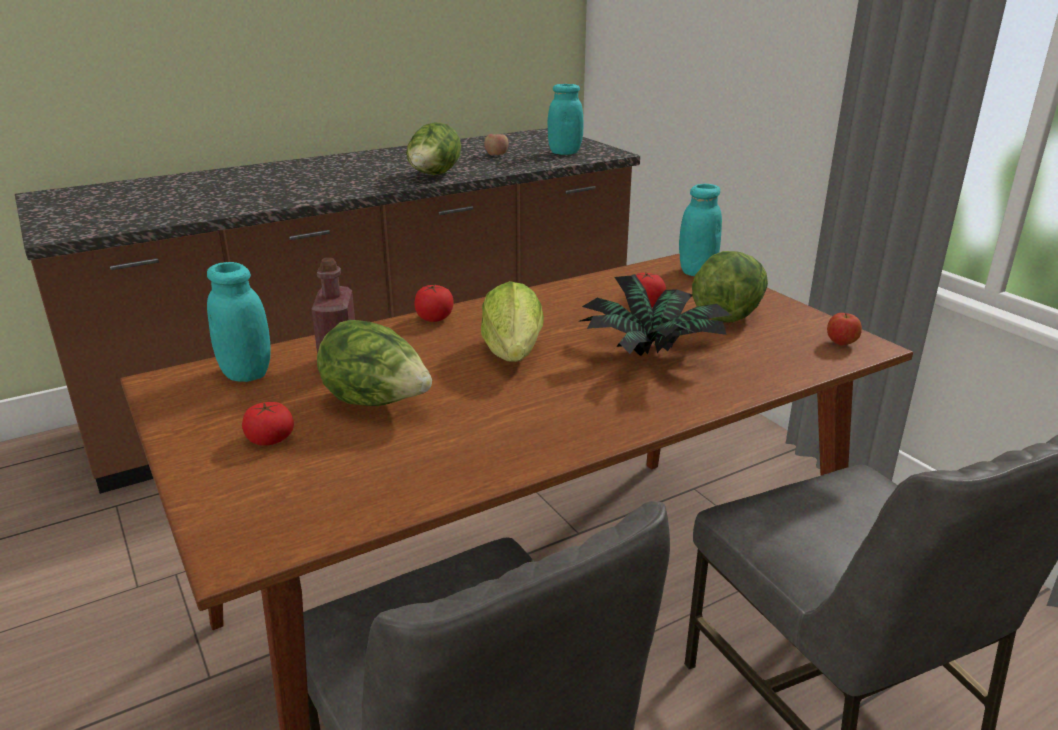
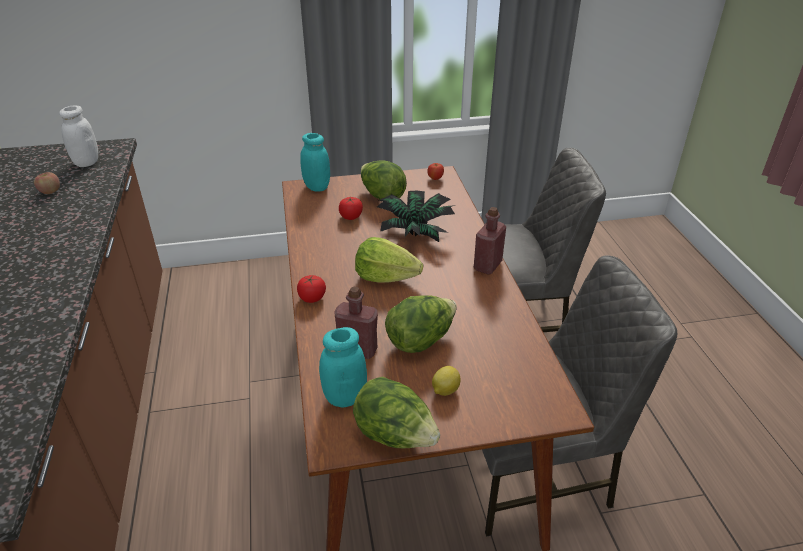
camera: 70 degrees left, 10 degrees up
(270, 439) = (445, 390): tomato -> lemon
(433, 176) = (75, 232): lettuce -> lettuce (395, 435)
(564, 152) = (86, 162): turquoise jar -> white jar
(612, 430) = (487, 265): none -> red bottle

